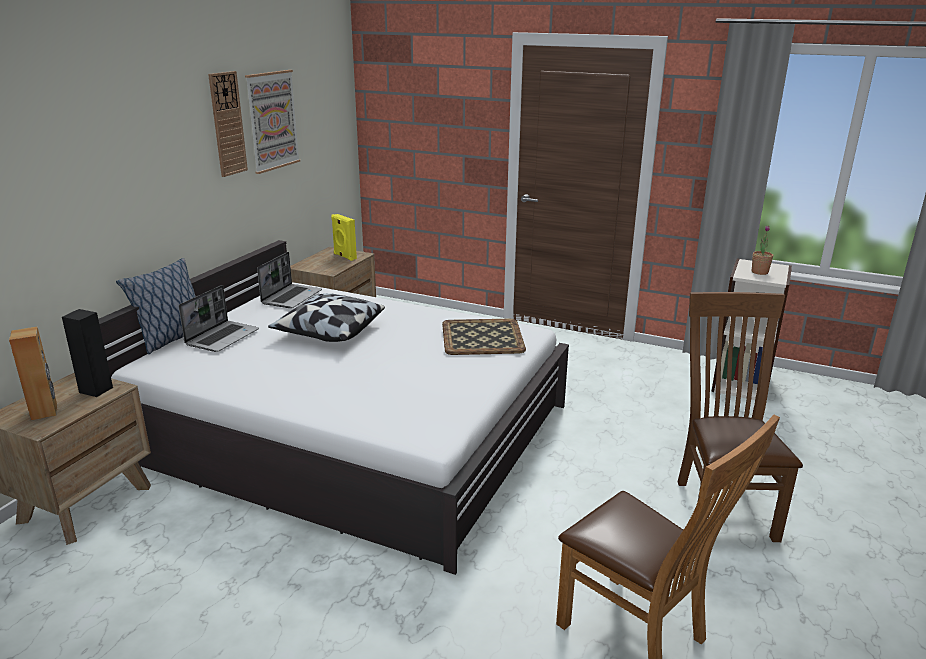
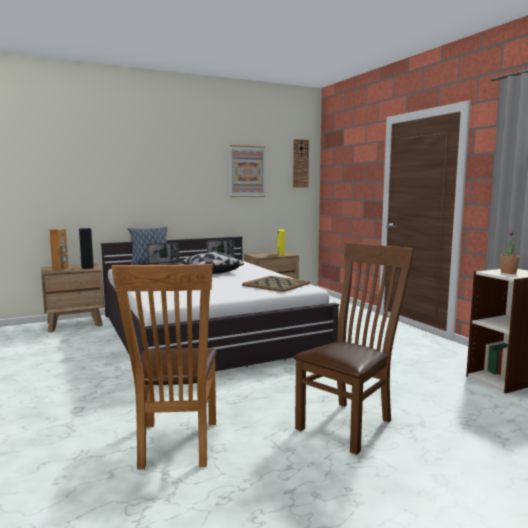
camera: 40 degrees right, 15 degrees down
(227, 124) = (213, 167): wall clock -> wall clock (300, 163)

